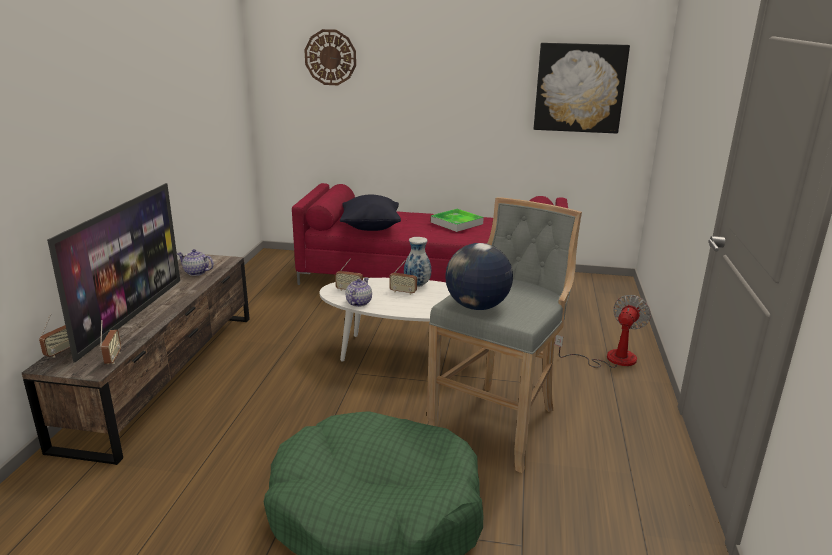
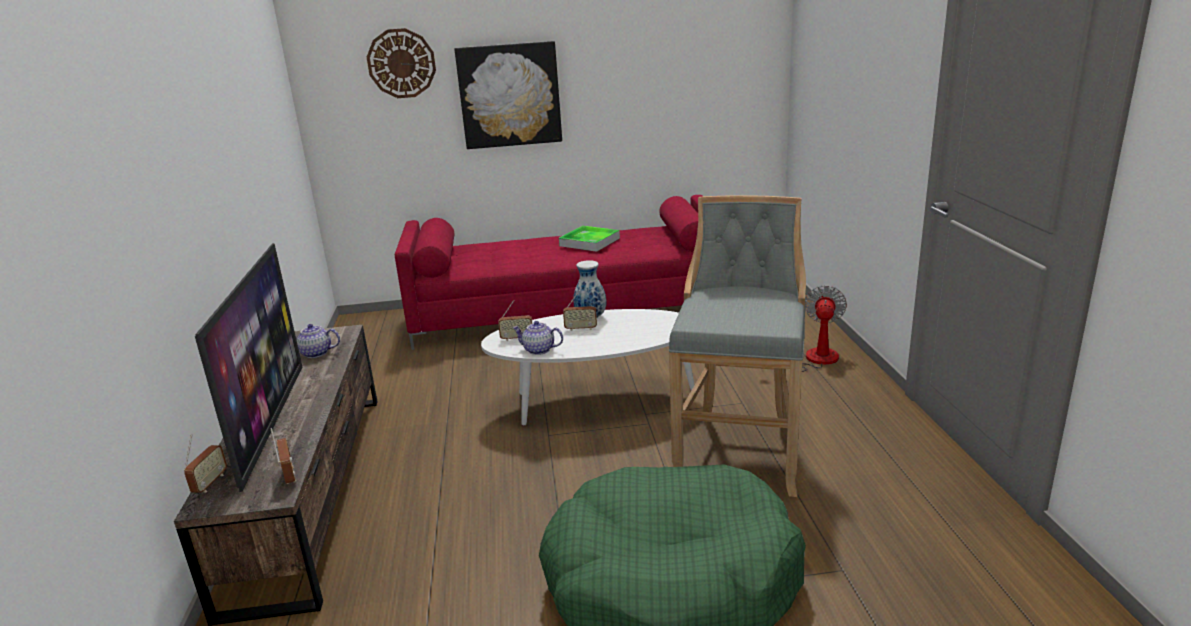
camera: 15 degrees left, 0 degrees up
(358, 302) = (538, 350): teapot -> teapot turned 75 degrees counterclockwise
(370, 227) = (493, 263): black pillow -> none
(476, 306) = (719, 321): globe -> none
(579, 88) = (701, 68): picture -> picture (509, 95)

